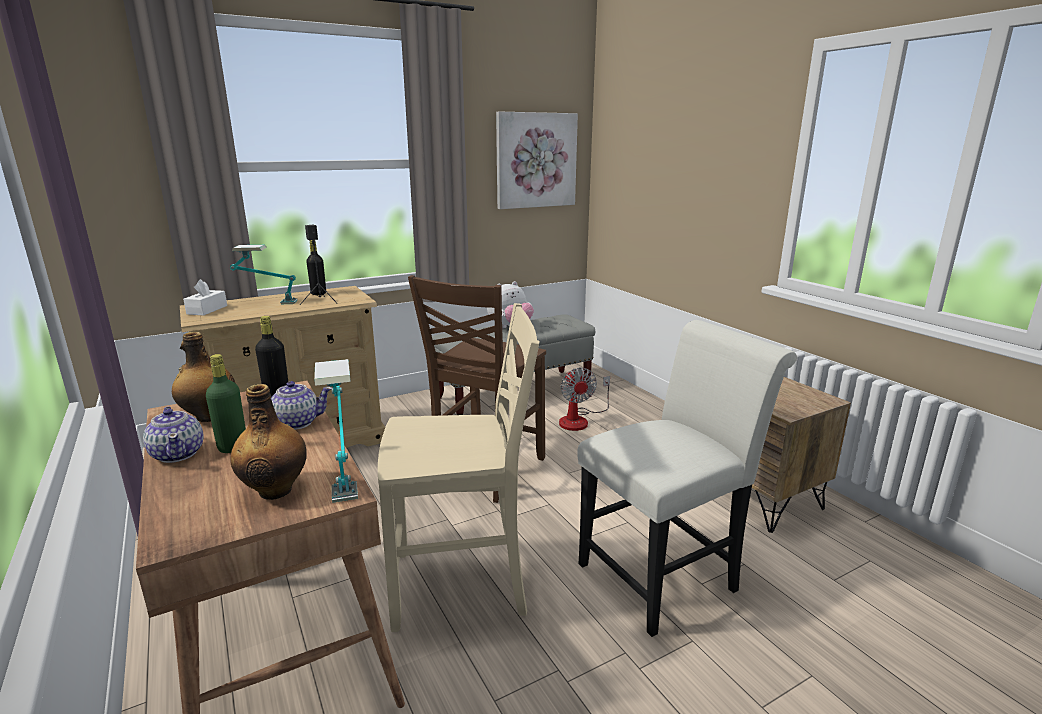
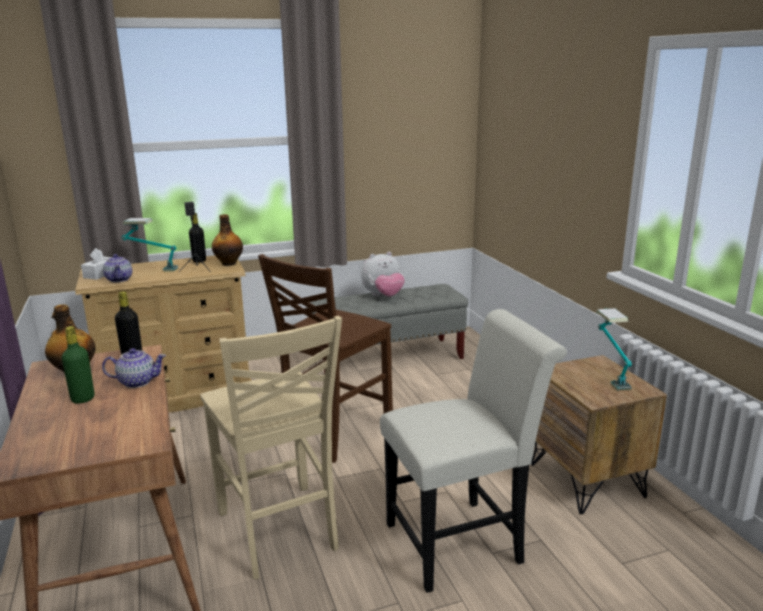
camera: 10 degrees right, 0 degrees up
(178, 453) = (42, 401): teapot -> teapot (119, 279)
(276, 489) = (101, 435): bottle -> bottle (229, 263)
(343, 473) = (155, 426): table lamp -> table lamp (609, 375)
(462, 585) = (279, 532): beige chair -> beige chair turned 60 degrees clockwise
(535, 160) = (417, 133): picture -> none
(579, 420) = (440, 390): fan -> none

